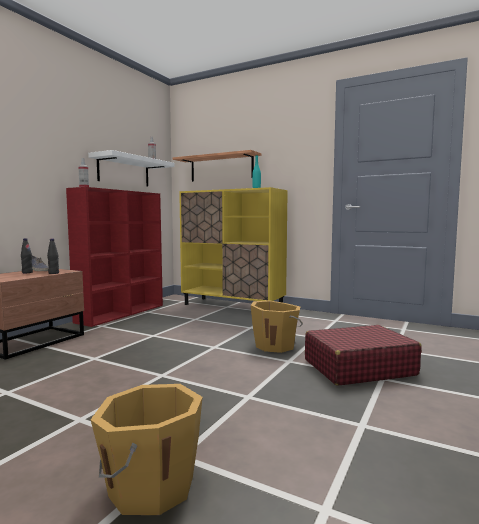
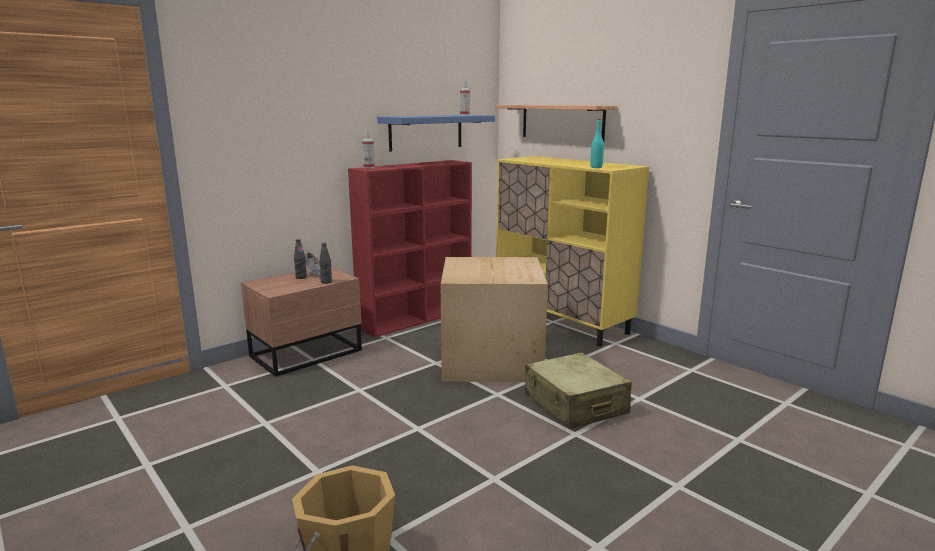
camera: 20 degrees right, 10 degrees up
(124, 171) = (426, 132): white shelf -> blue shelf
(197, 329) = (493, 359): none -> cardboard box
(275, 345) = (575, 404): orange bucket -> beige suitcase
(358, 367) = (659, 462): red suitcase -> none

